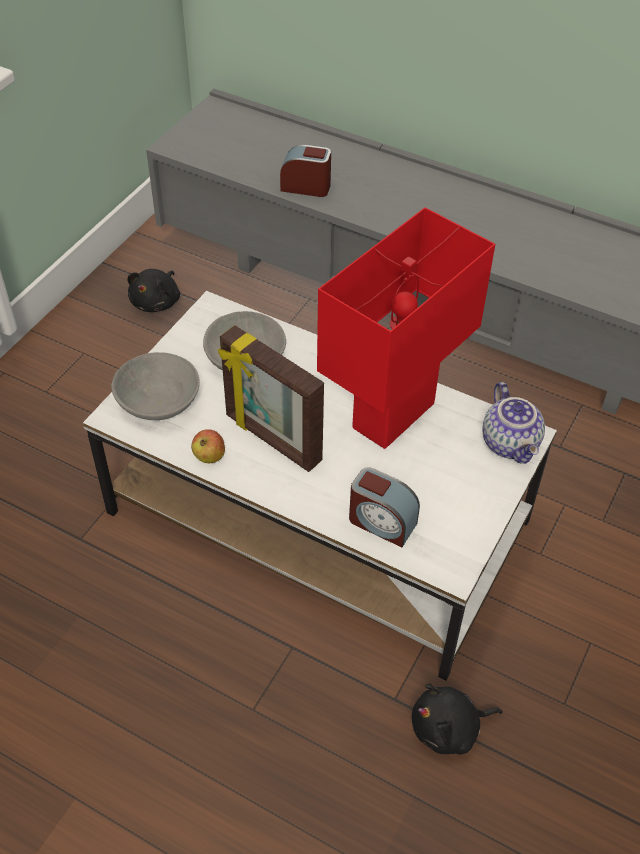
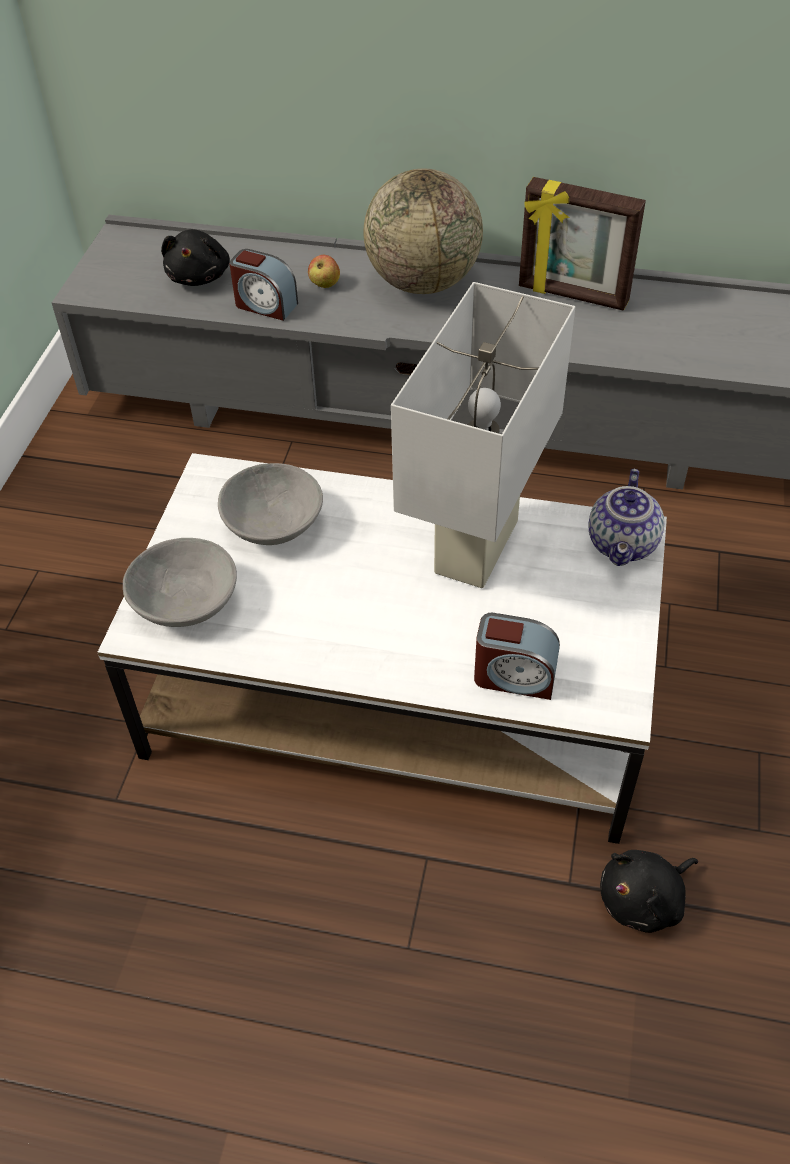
camera: 15 degrees left, 0 degrees up
(157, 302) = (108, 487): black plush toy -> black plush toy (200, 276)
(209, 456) = (275, 652): apple -> apple (325, 284)
(272, 439) = (344, 612): picture frame -> picture frame (572, 295)
(306, 186) = (265, 305): alarm clock -> alarm clock turned 150 degrees counterclockwise
(393, 416) = (476, 547): red table lamp -> white table lamp
(438, 195) = (423, 282): none -> globe
(511, 444) = (624, 545): teapot -> teapot turned 45 degrees clockwise

